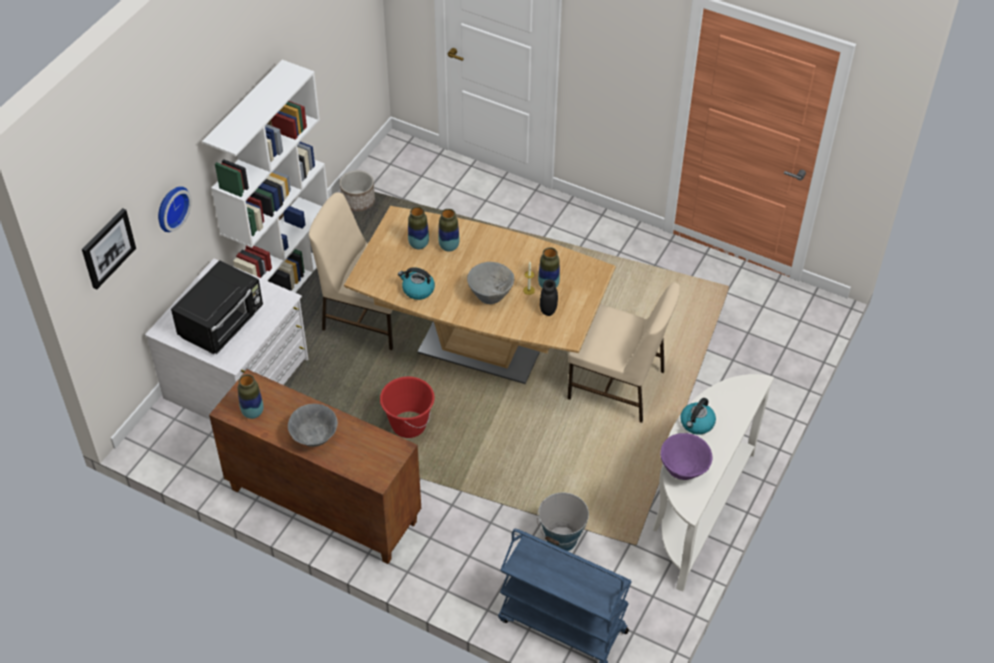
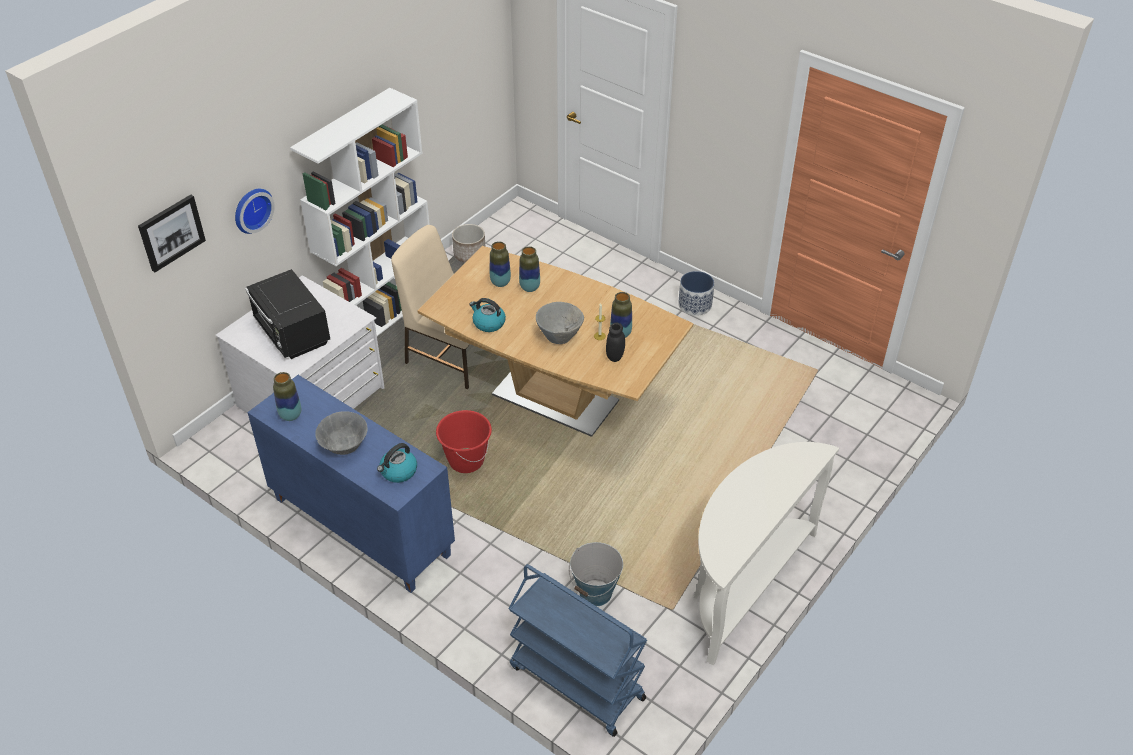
camera: 10 degrees right, 5 degrees down
(223, 324) = (292, 334): black microwave -> black microwave turned 105 degrees clockwise
(322, 506) = (360, 527): brown cabinet -> blue cabinet
(597, 231) = (694, 305): none -> planter
(617, 386) = (685, 451): beige chair -> none
(683, 471) = (722, 530): purple bowl -> none
(697, 424) = (746, 484): kettle -> kettle (398, 472)

